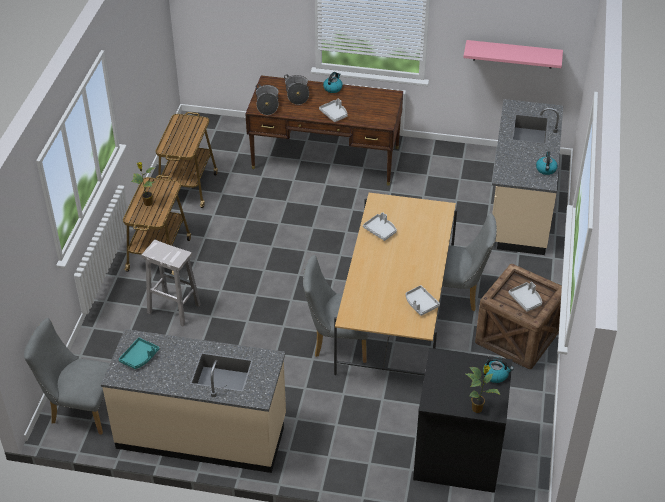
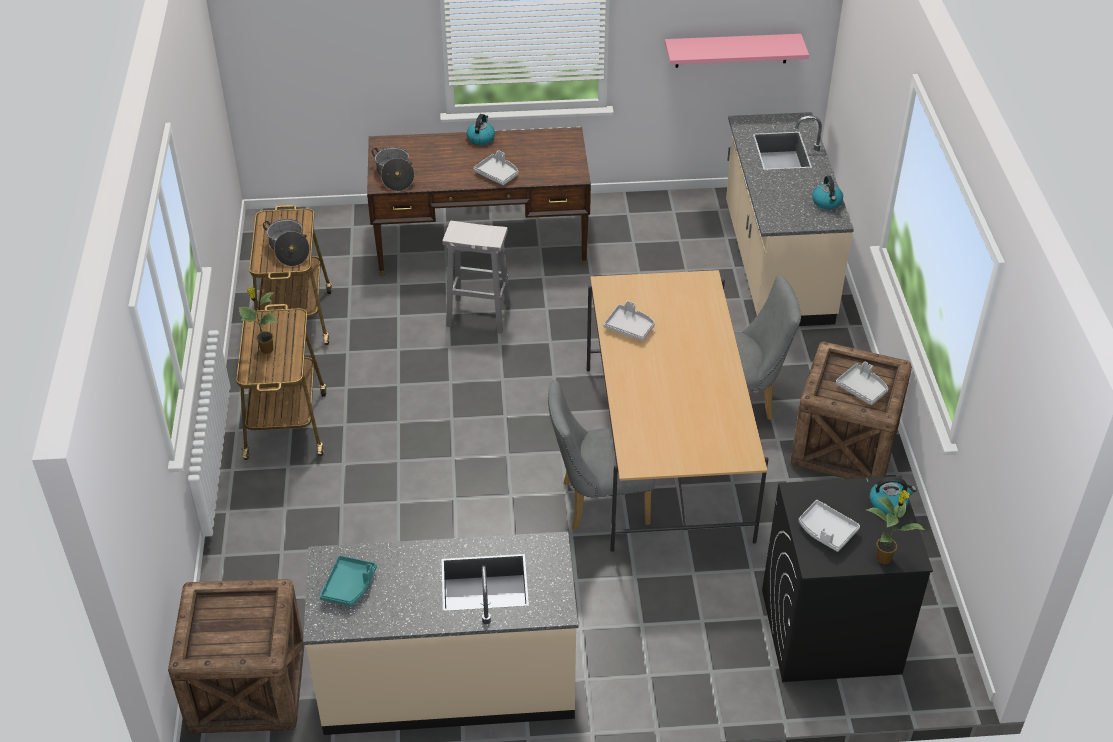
camera: 15 degrees left, 0 degrees up
(80, 409) = (246, 686): grey chair -> crate
(173, 308) = (336, 501): white stool -> white stool (477, 315)
(297, 94) = (432, 155): cooking pot -> cooking pot (289, 249)
(420, 304) = (729, 422): grey tray -> grey tray (826, 531)

